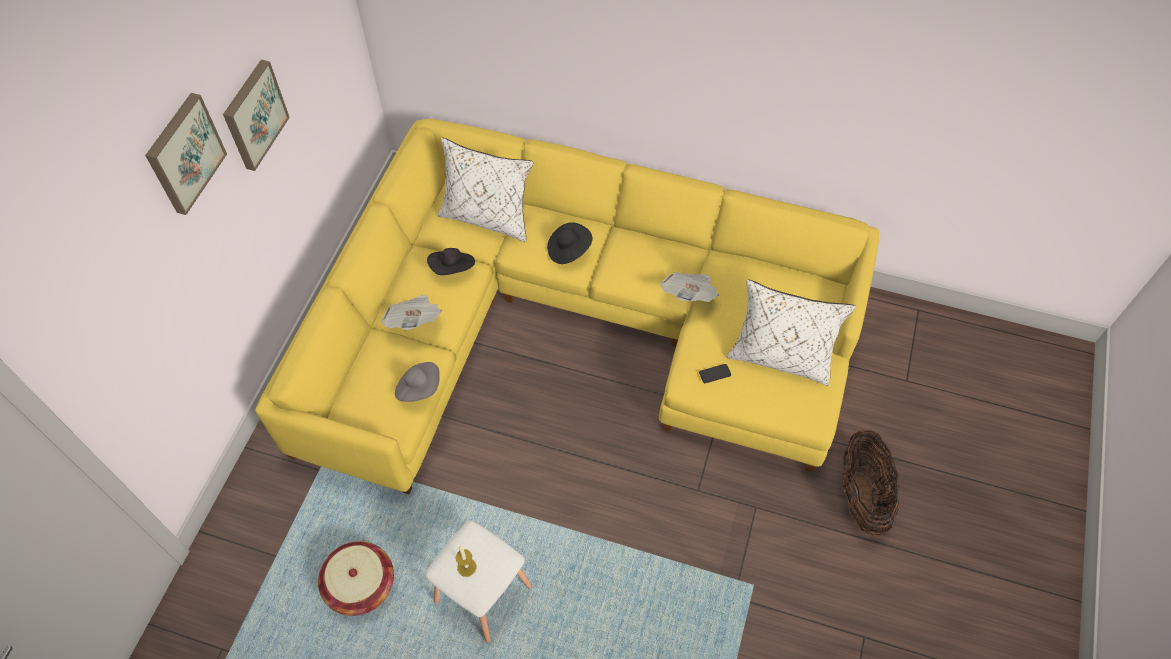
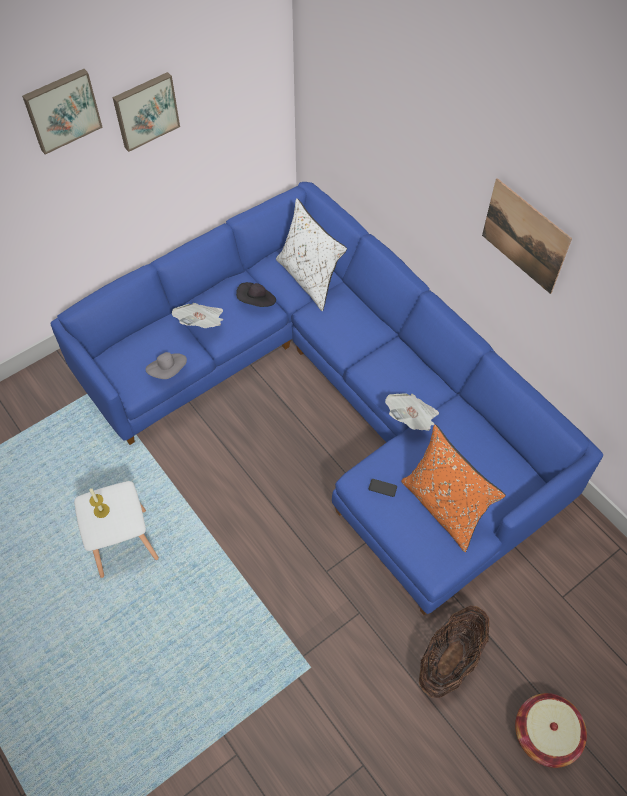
camera: 35 degrees right, 0 degrees up
(360, 585) = (54, 484): basket -> basket (545, 734)
(568, 250) = (348, 334): black hat -> none
(574, 325) = (332, 396): yellow sofa -> blue sofa
(732, 56) = (524, 236): none -> picture
(780, 357) = (444, 507): white pillow -> orange pillow

